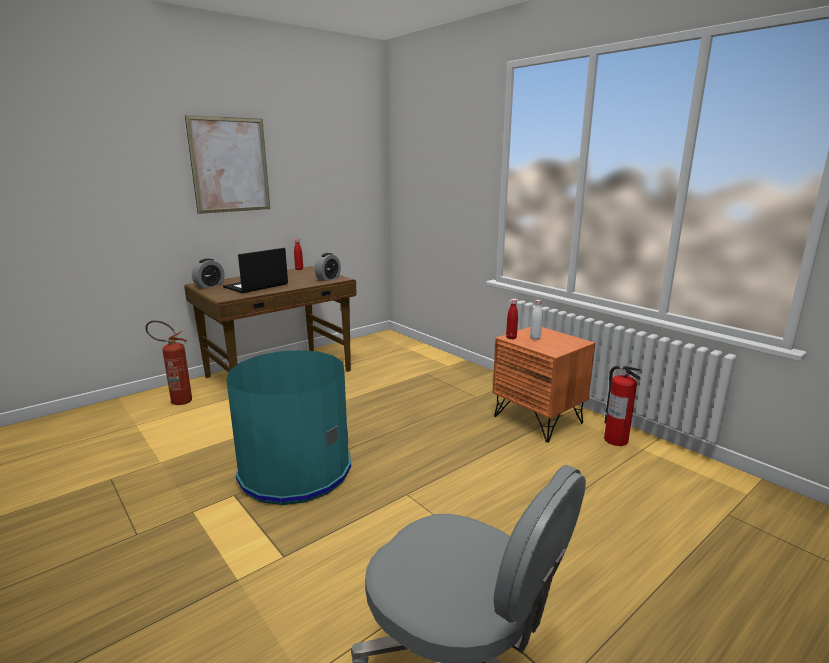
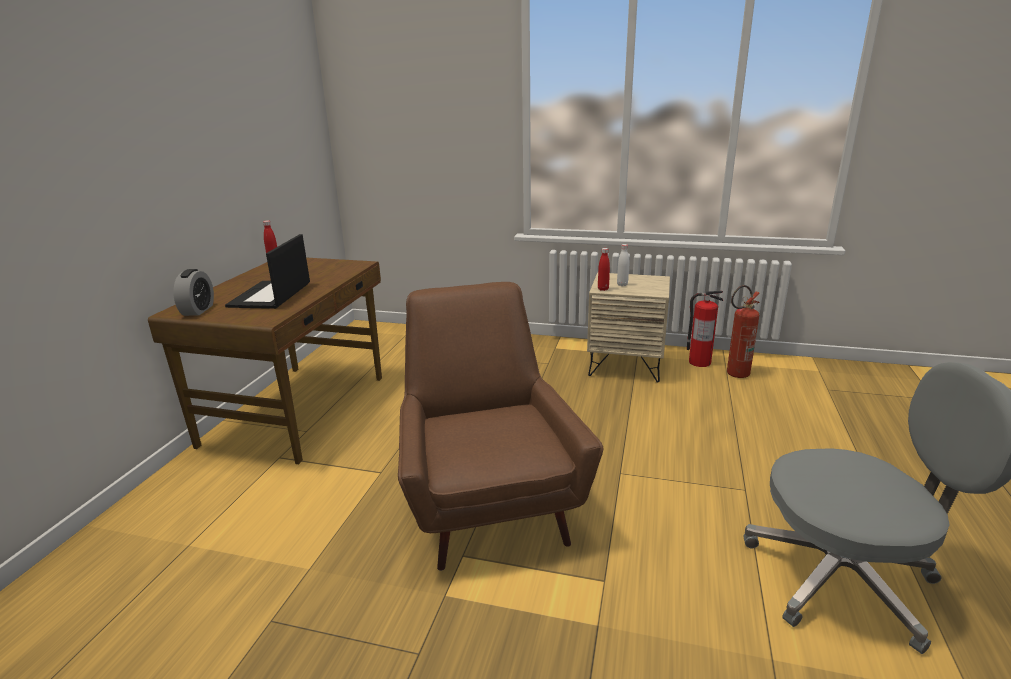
camera: 35 degrees left, 5 degrees up
(176, 401) = (201, 492): fire extinguisher -> fire extinguisher (734, 375)
(230, 165) = (169, 120): picture -> none
(295, 470) = (488, 501): turquoise trash can -> brown armchair
(328, 278) = (344, 267): alarm clock -> none
(538, 419) = (625, 366): orange nightstand -> beige nightstand

